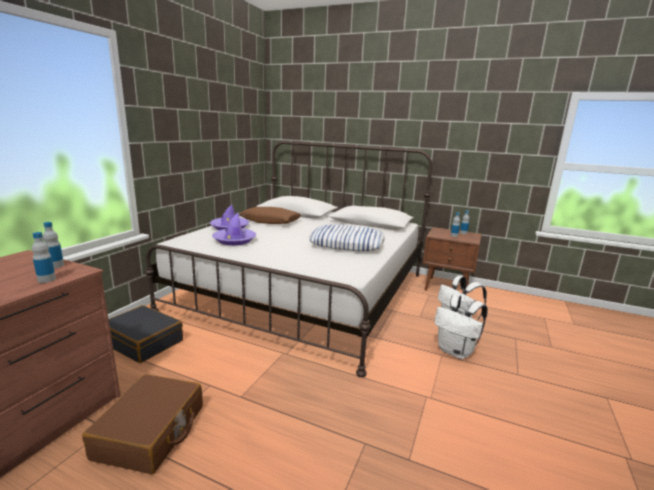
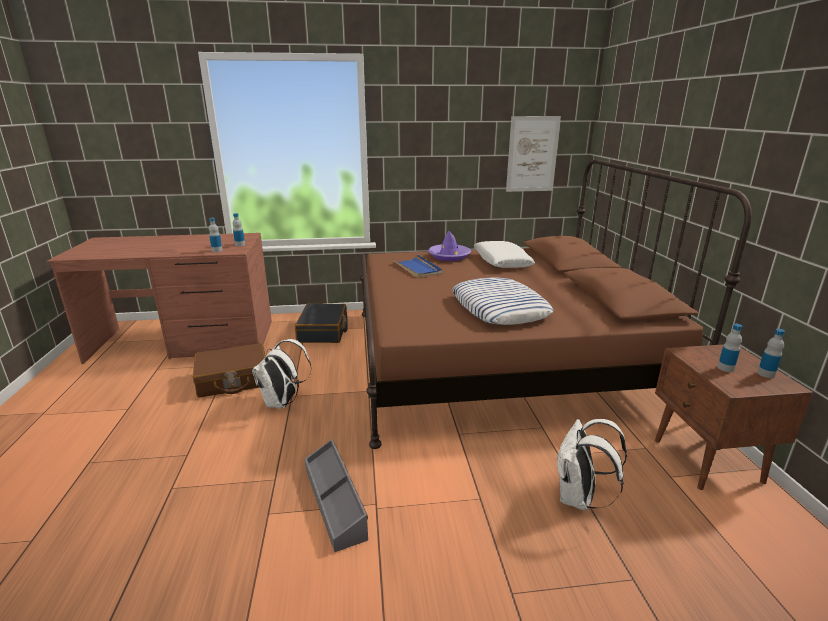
camera: 60 degrees right, 5 degrees up
(234, 240) = (417, 268): purple hat -> blue tray
(240, 139) = (532, 154): none -> picture
(270, 221) = (501, 262): brown pillow -> white pillow
(303, 291) = (497, 357): white bed -> brown bed
(413, 415) = (336, 501): none -> grey storage box
(456, 351) = (503, 511): white backpack -> white backpack (283, 402)

